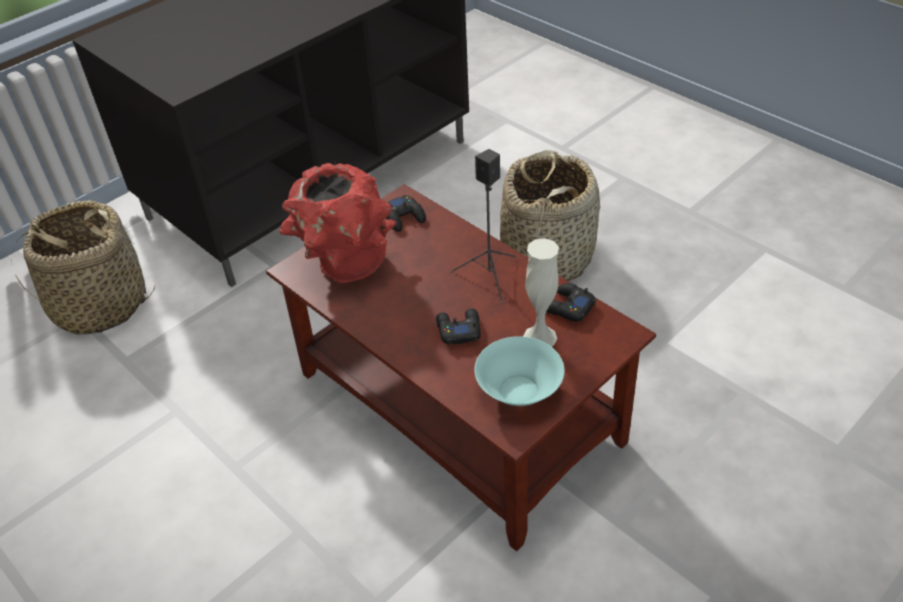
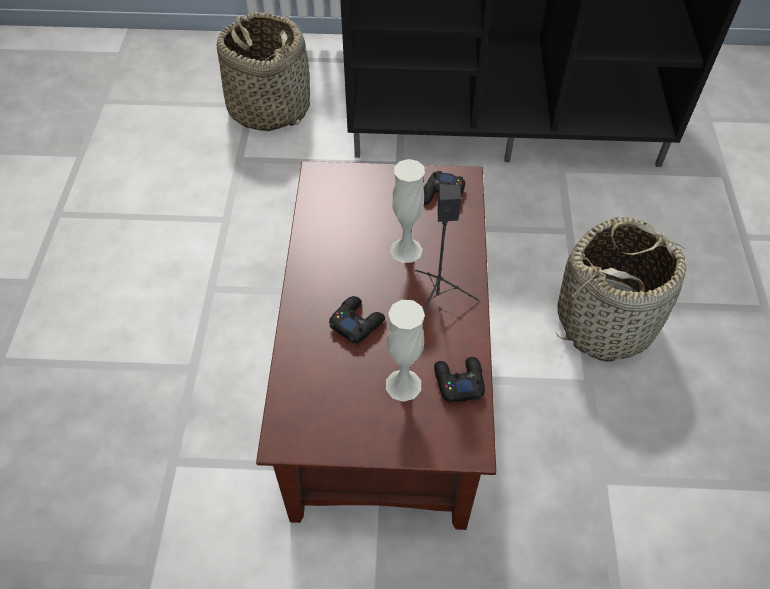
camera: 45 degrees right, 10 degrees up
(346, 268) = (351, 204): red vase -> none
(427, 265) = (406, 250): none -> white vase
(519, 391) = (329, 412): turquoise bowl -> none

